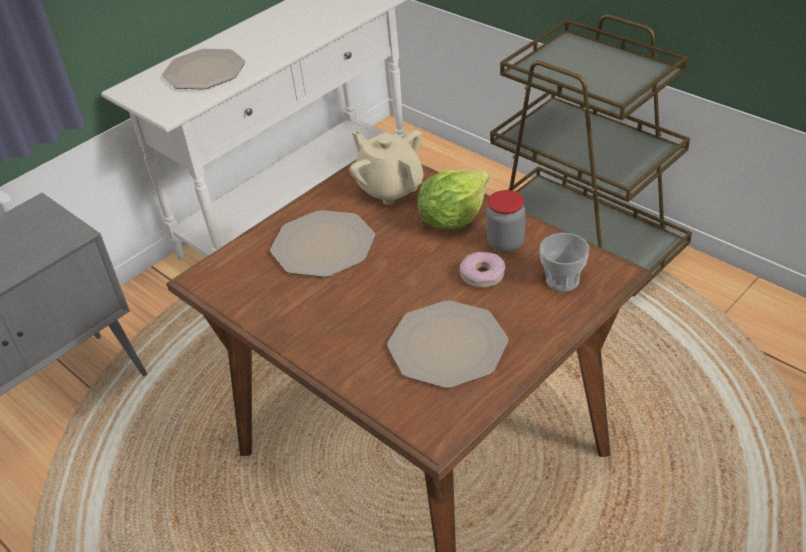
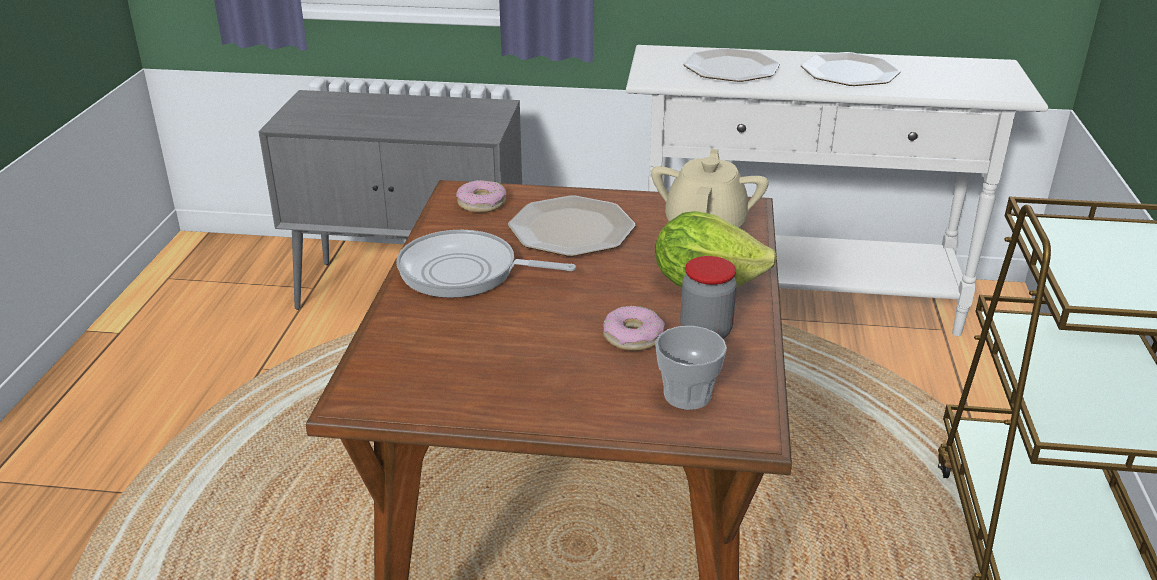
camera: 50 degrees right, 10 degrees down
(236, 274) = (481, 203): none -> donut
(326, 320) = (465, 273): none -> frying pan
(447, 345) = (498, 355): plate -> plate (850, 72)

